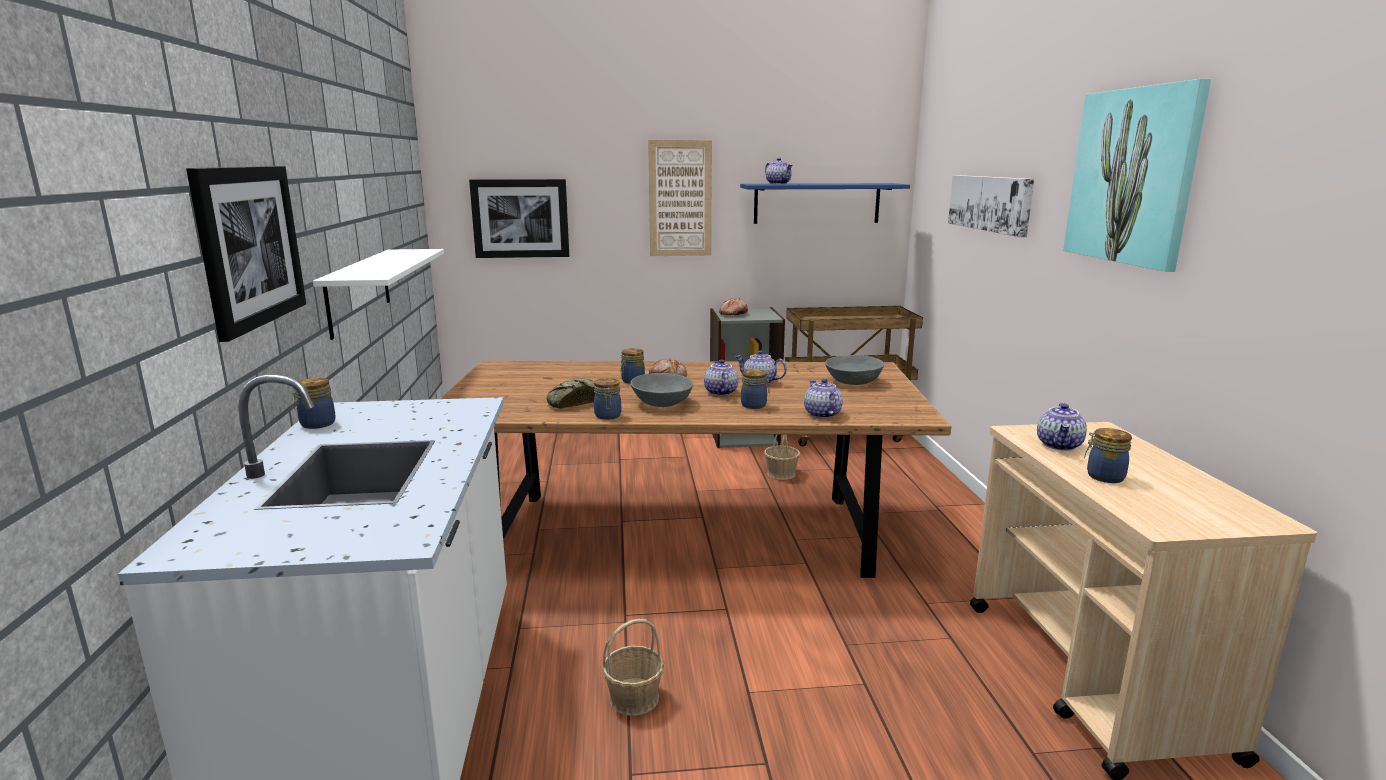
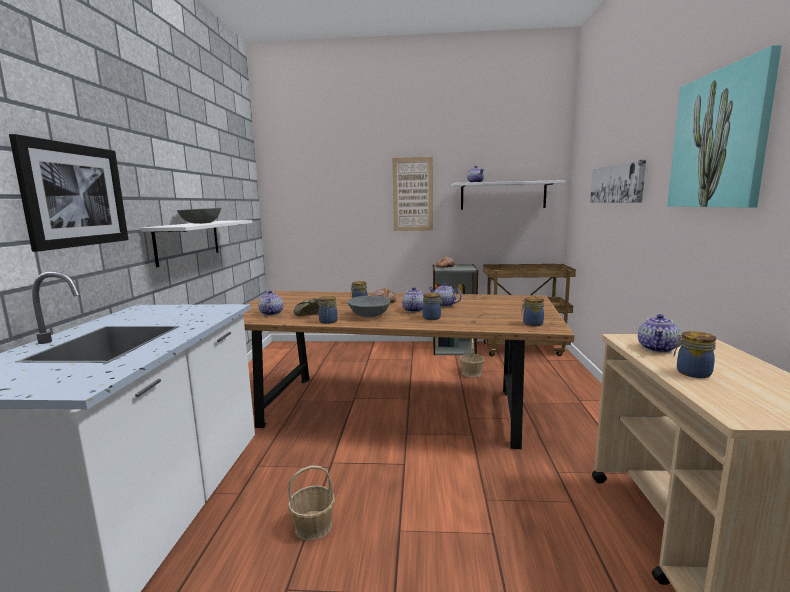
camera: 10 degrees right, 5 degrees down
(316, 424) = (119, 315): jar -> jar (532, 324)
(520, 218) = (314, 208): picture -> none
(817, 203) = (503, 195): blue shelf -> white shelf
(821, 414) = (477, 324): teapot -> teapot (271, 313)
(853, 382) = (511, 306): grey bowl -> grey bowl (201, 223)

